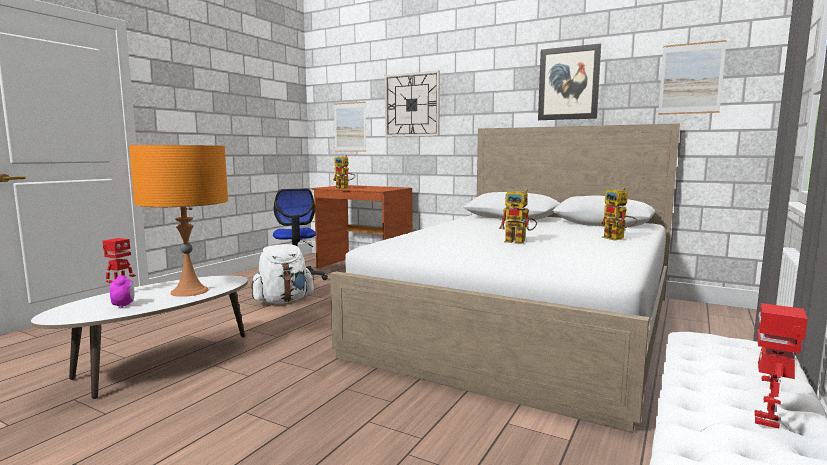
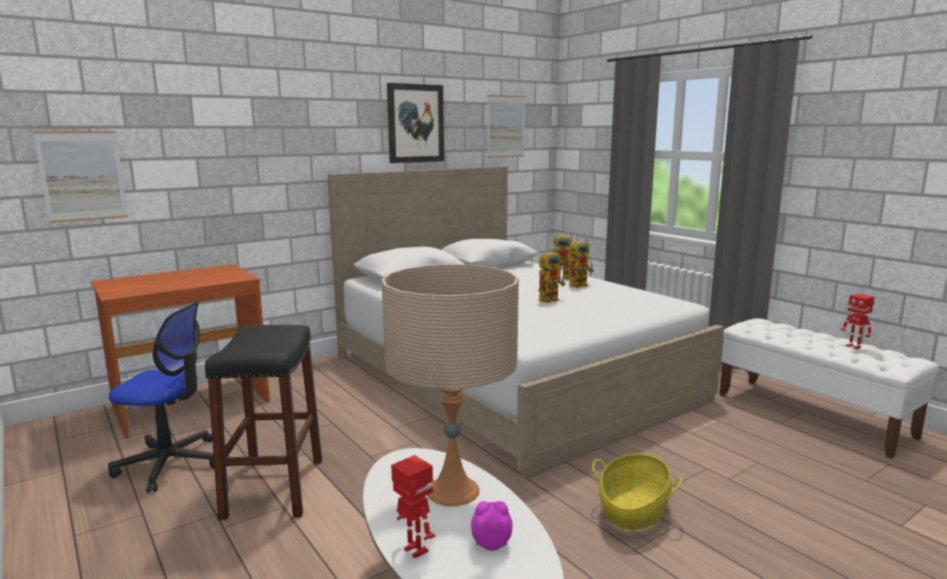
camera: 65 degrees left, 5 degrees up
(189, 291) = (452, 490): orange table lamp -> beige table lamp
(283, 301) = (274, 487): white backpack -> black stool
(308, 405) = (633, 510): none -> basket
(344, 188) = (170, 287): toy robot -> toy robot (580, 284)
(412, 105) = (215, 140): wall clock -> none

